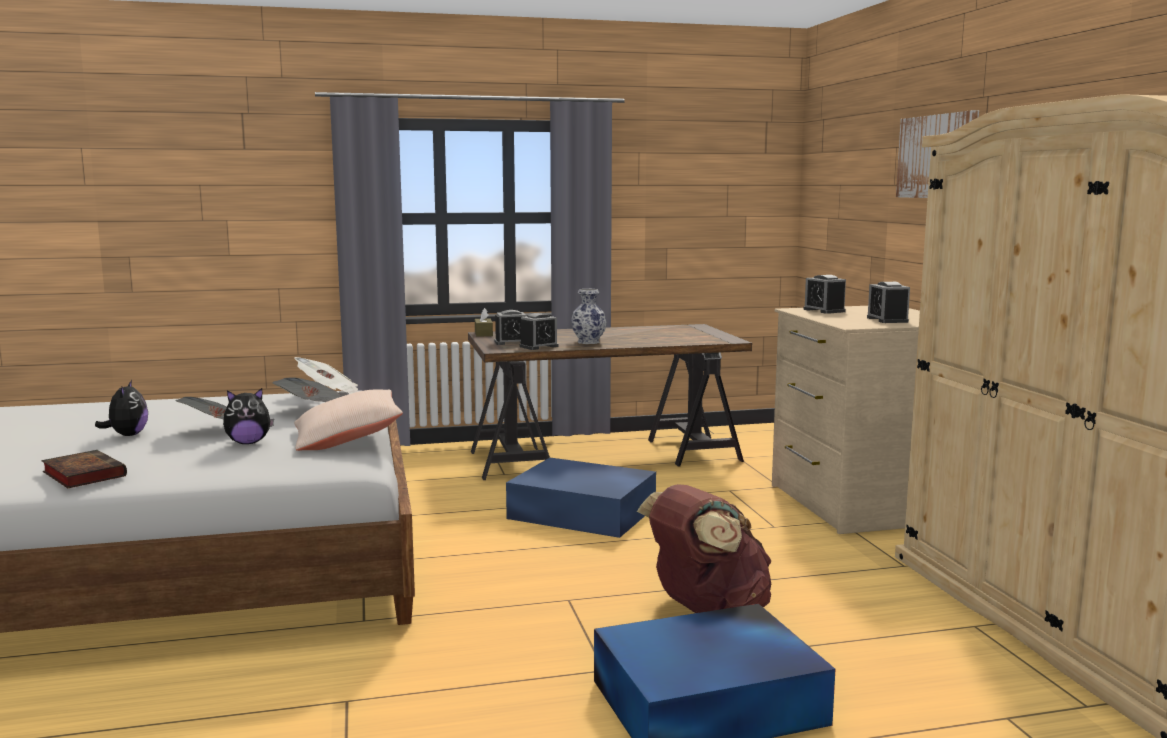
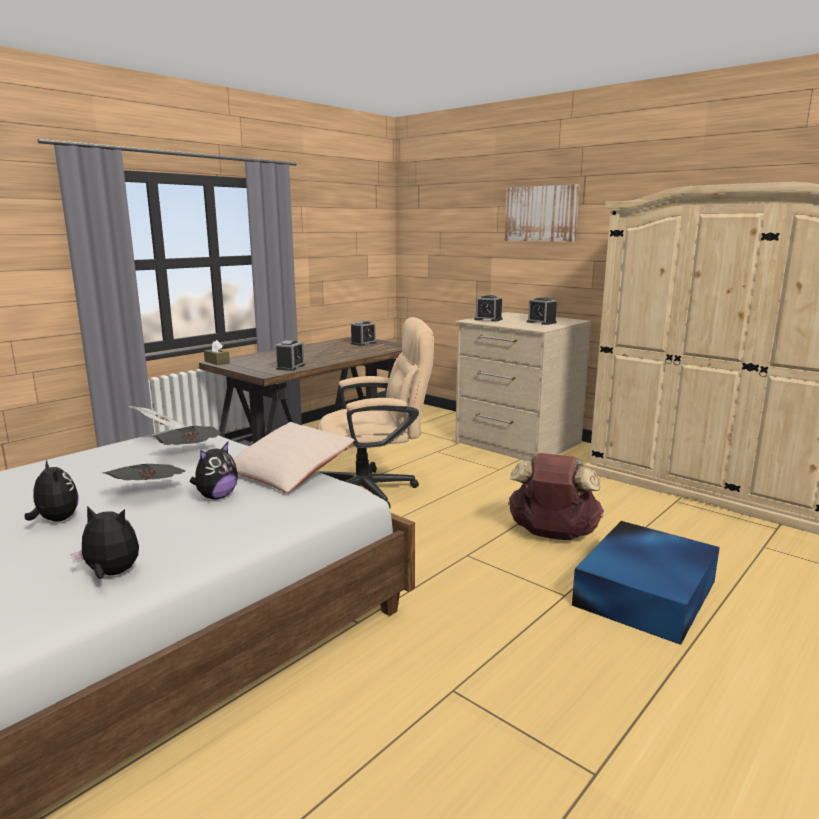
camera: 35 degrees left, 5 degrees up
(82, 474) = (111, 574): book -> plush toy
(511, 342) = (260, 366): alarm clock -> alarm clock (363, 343)
(583, 513) = (375, 490): blue storage box -> beige office chair
(588, 342) = (316, 359): vase -> none

